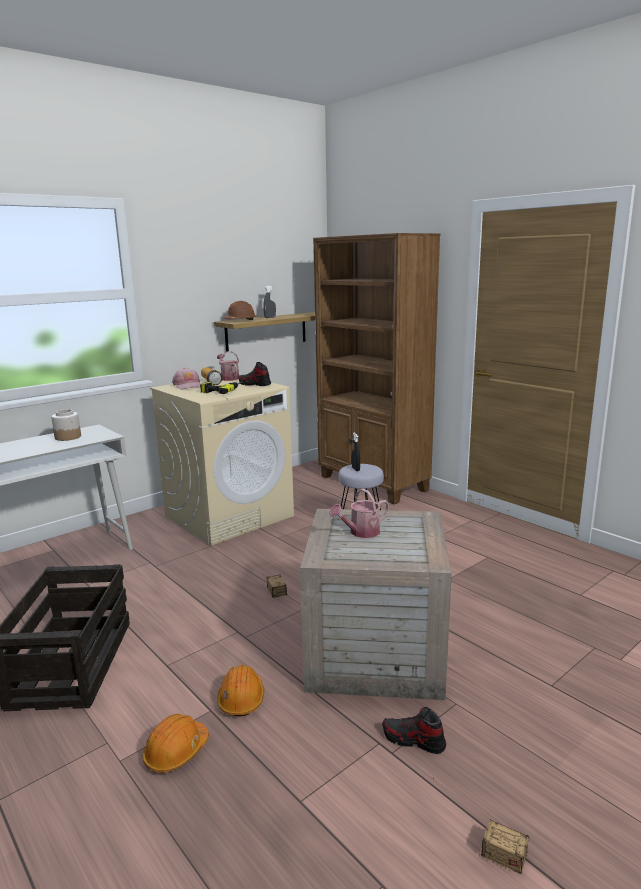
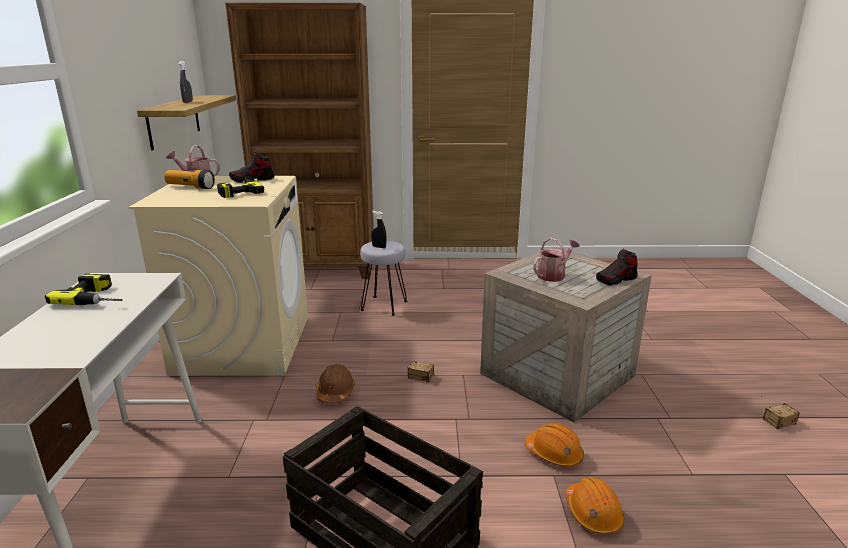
camera: 50 degrees left, 5 degrees up
(68, 437) = (99, 297): jar -> power drill
(188, 386) = (177, 195): pink cap -> none
(240, 321) = (174, 107): brown hard hat -> brown hard hat (335, 392)
(361, 532) = (553, 275): watering can -> watering can turned 135 degrees counterclockwise
(413, 740) = (664, 404): shoe -> shoe (616, 280)

